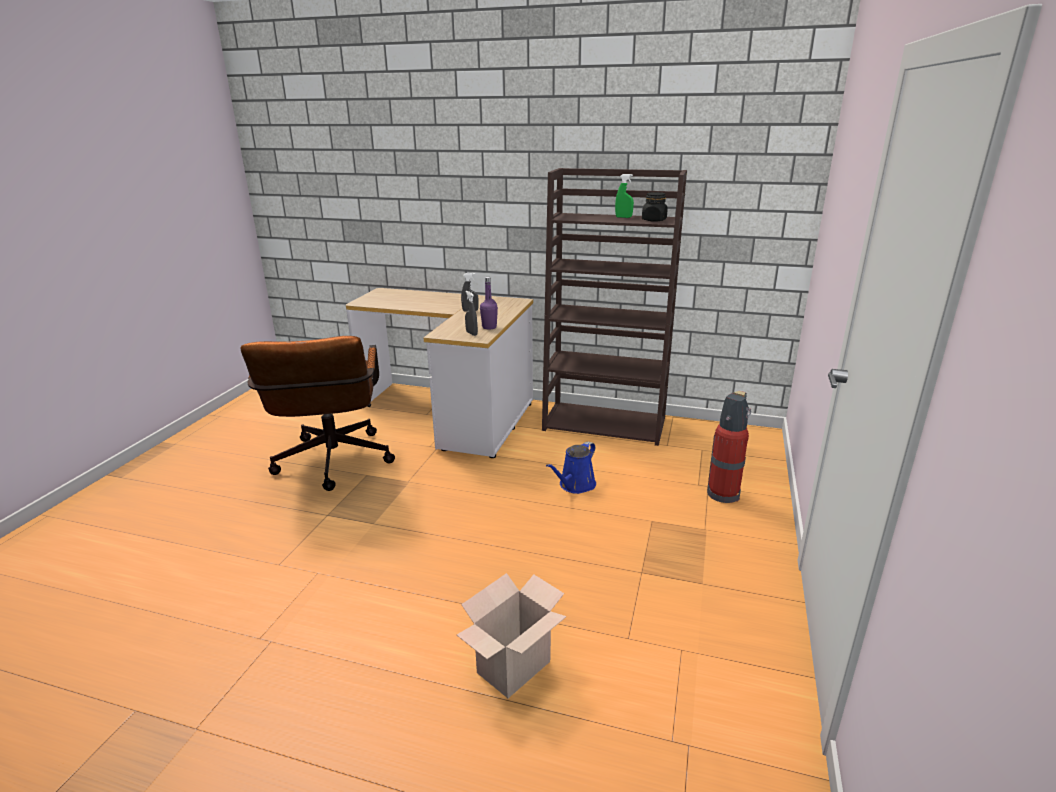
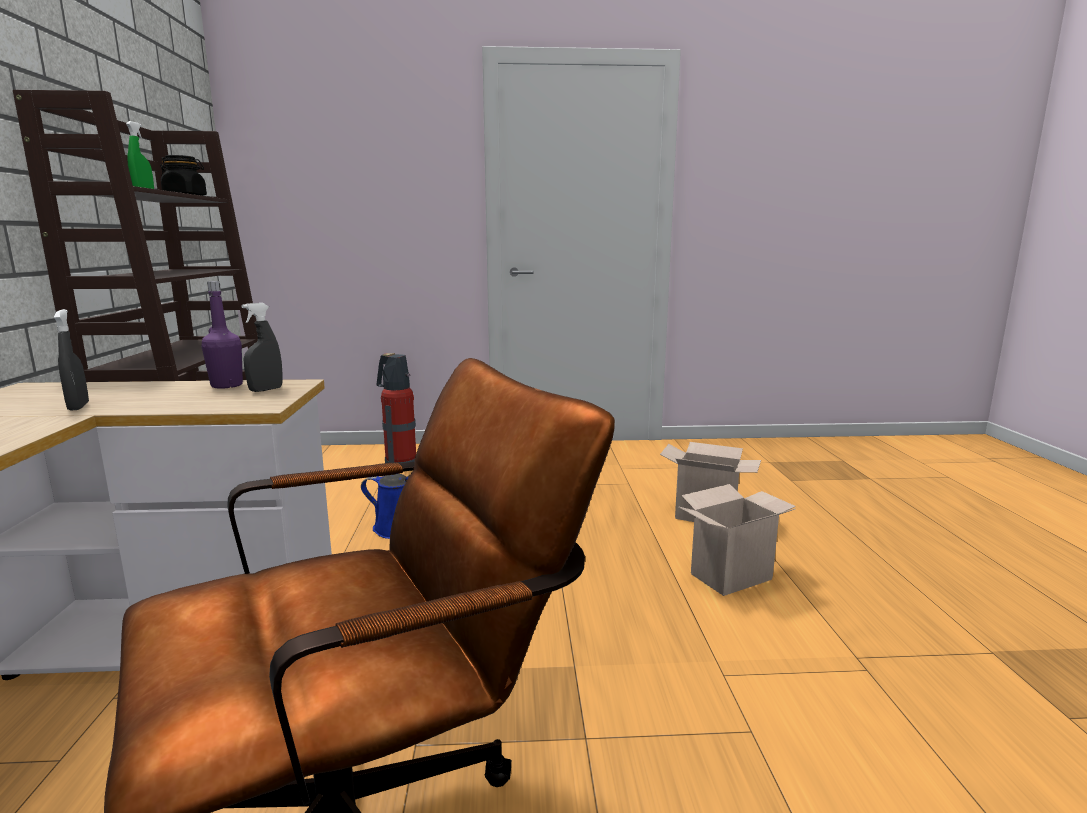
camera: 110 degrees left, 10 degrees down
(401, 629) = (731, 575): none -> cardboard box

